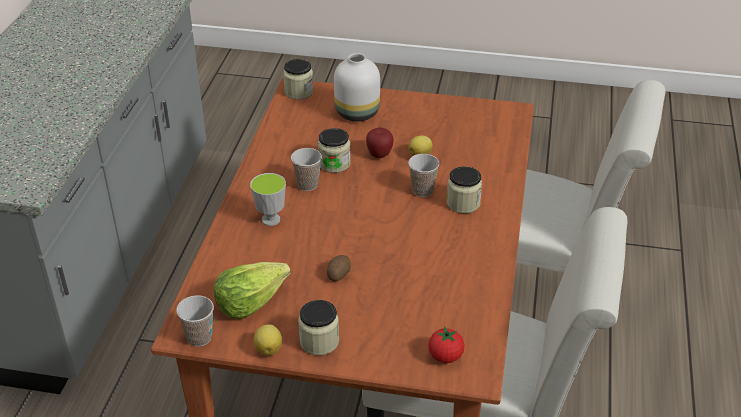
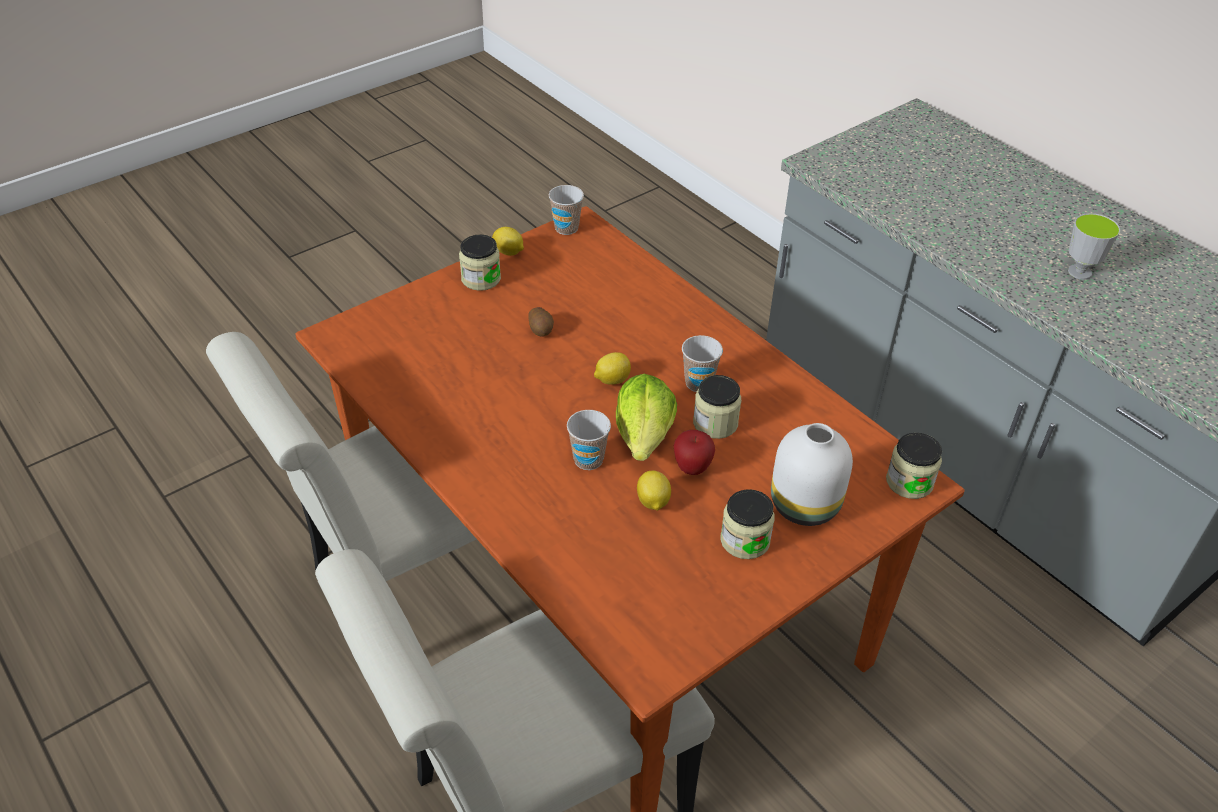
camera: 130 degrees right, 5 degrees up
(250, 301) = (573, 268): lettuce -> lettuce (644, 436)
(271, 219) = (669, 331): cup -> cup (1079, 272)
(347, 218) = (611, 380): none -> lemon
(445, 356) = (371, 331): tomato -> none
(463, 203) = (530, 476): jar -> jar (745, 540)

